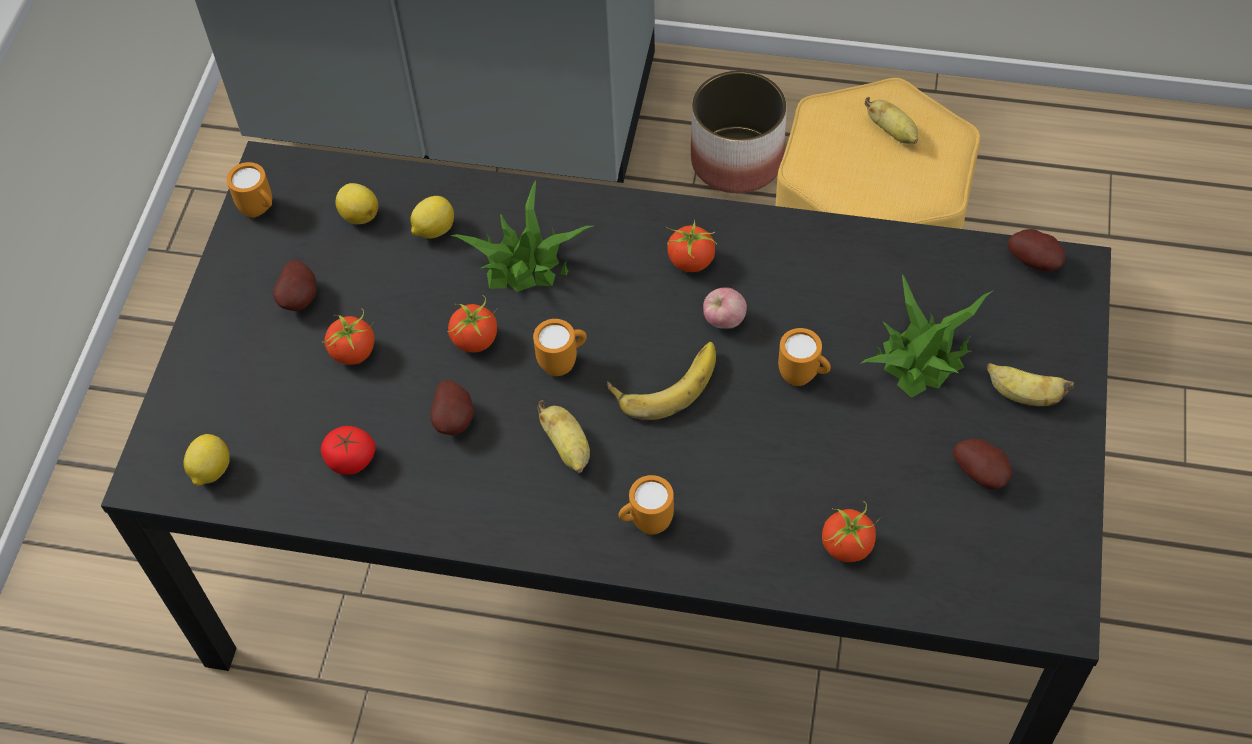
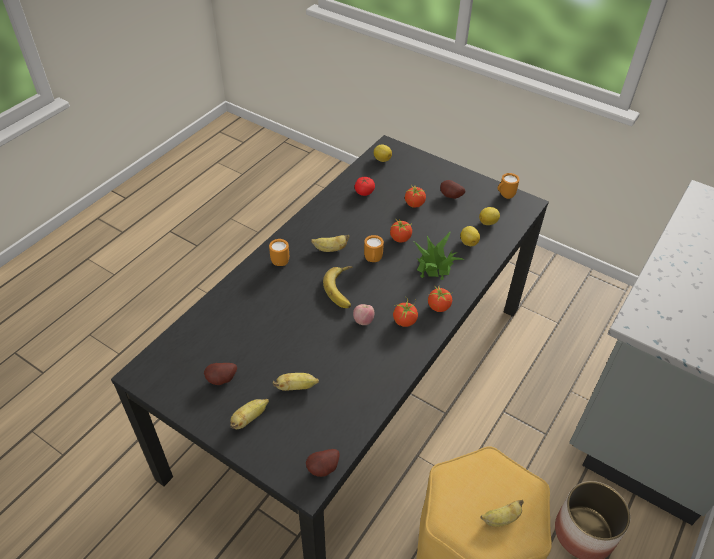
camera: 110 degrees right, 10 degrees down
(455, 419) = (364, 222): potato -> none
(803, 376) = (315, 337): orange mug -> none
(847, 546) = (224, 317): tomato -> tomato (439, 307)
(922, 358) = (296, 387): potted plant -> banana

